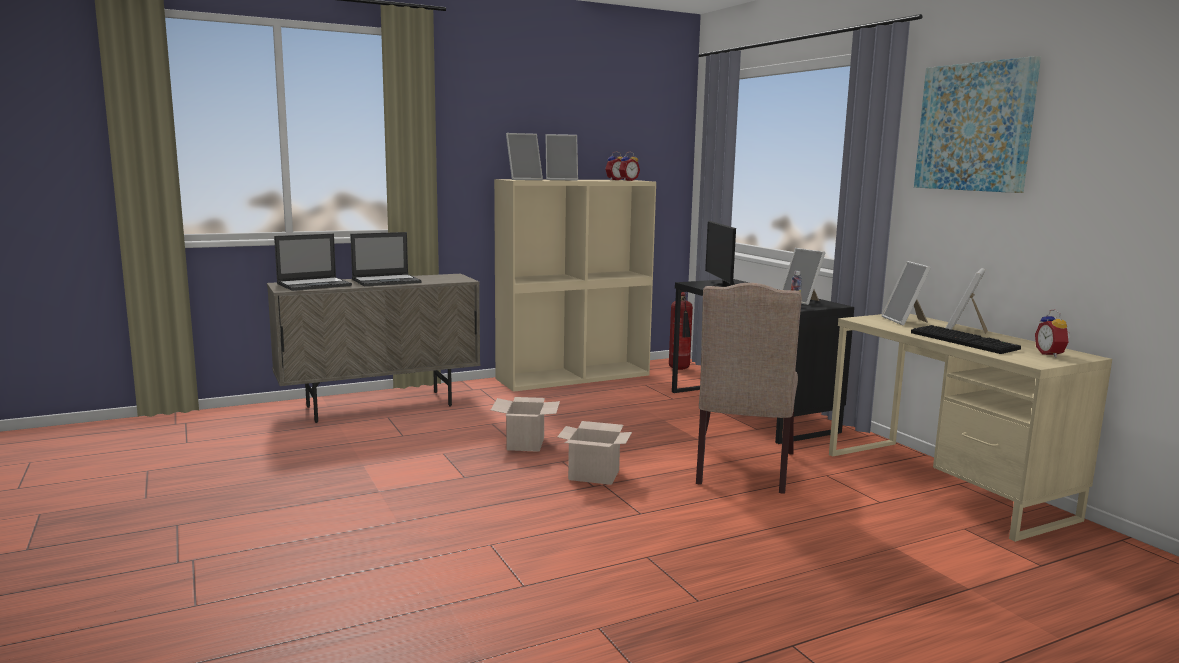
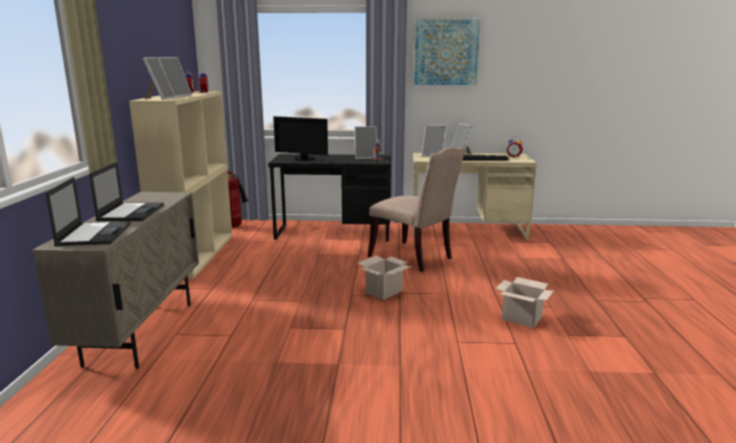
camera: 60 degrees left, 5 degrees up
(526, 444) = (309, 298): cardboard box -> cardboard box (522, 318)

